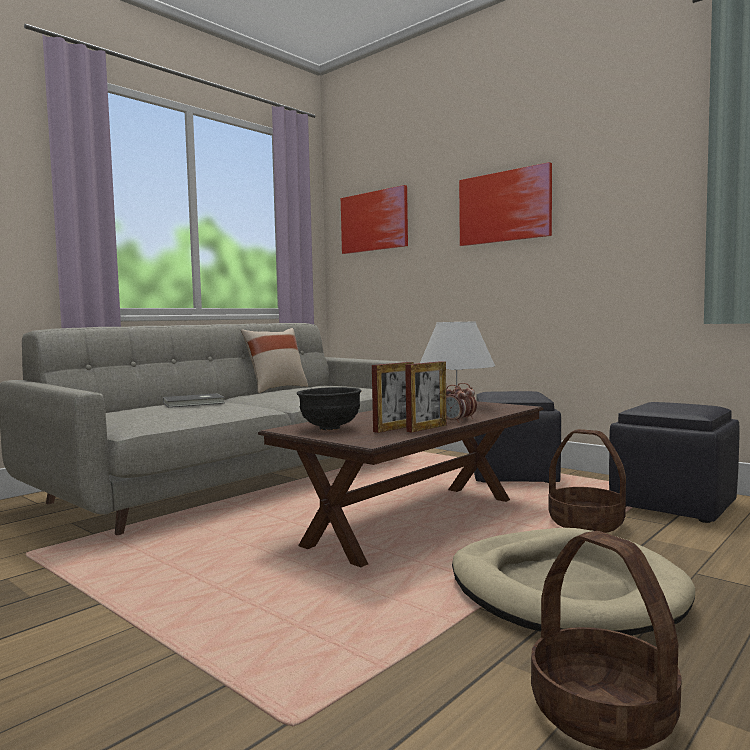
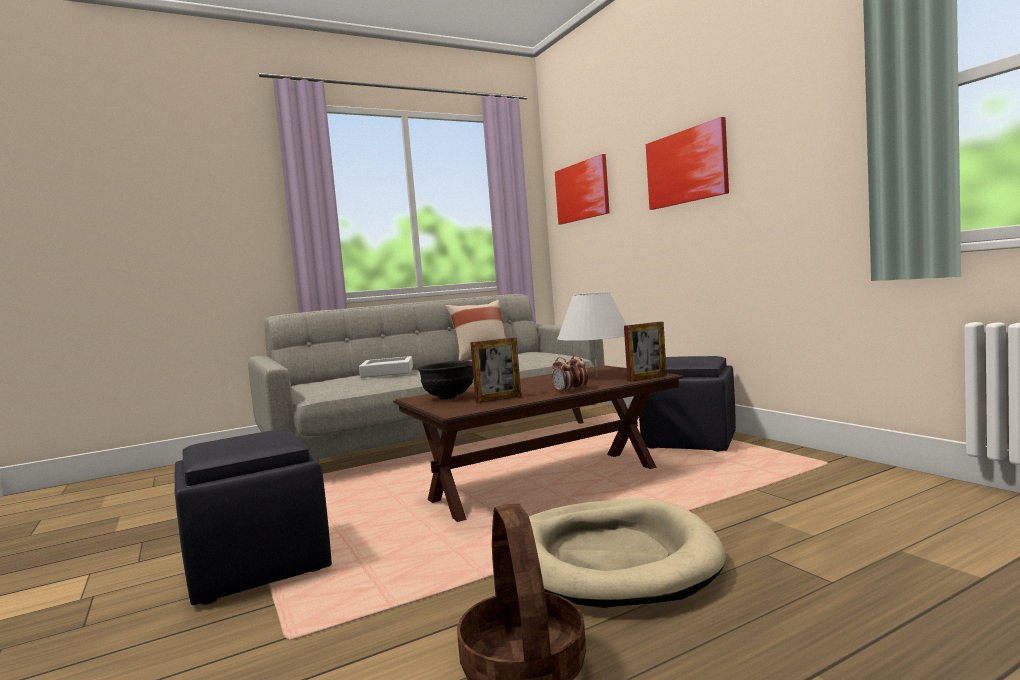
camera: 20 degrees right, 0 degrees up
(195, 403) = (387, 372): grey book -> grey tray
(426, 428) = (526, 399): picture frame -> picture frame (647, 378)
(585, 523) = (707, 495): basket -> none
(671, 504) = (828, 480): black ottoman -> black ottoman (256, 566)

